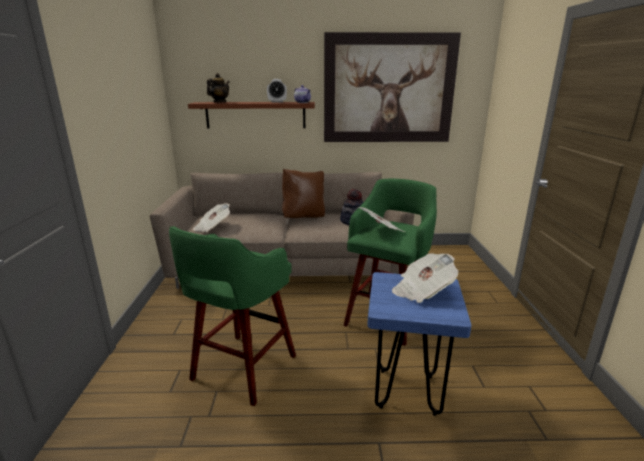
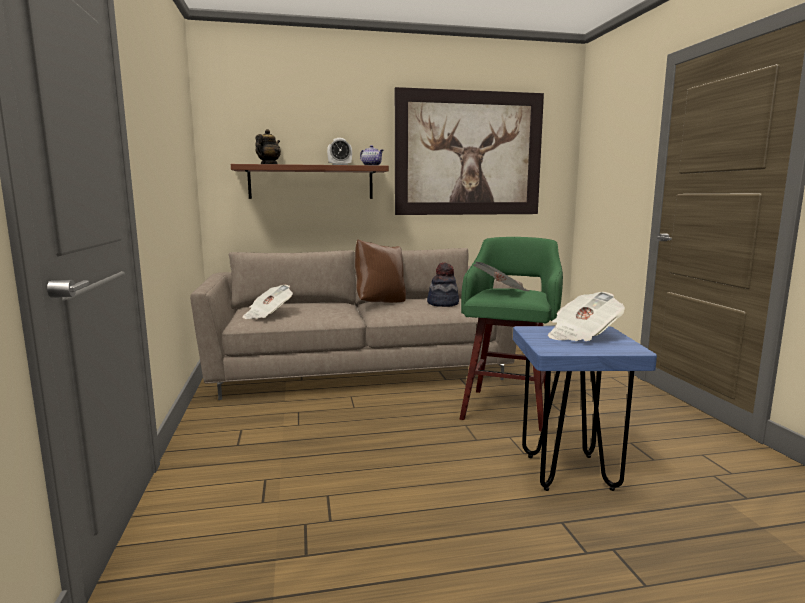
camera: 10 degrees left, 10 degrees down
(242, 369) = (351, 471): green stool -> none

